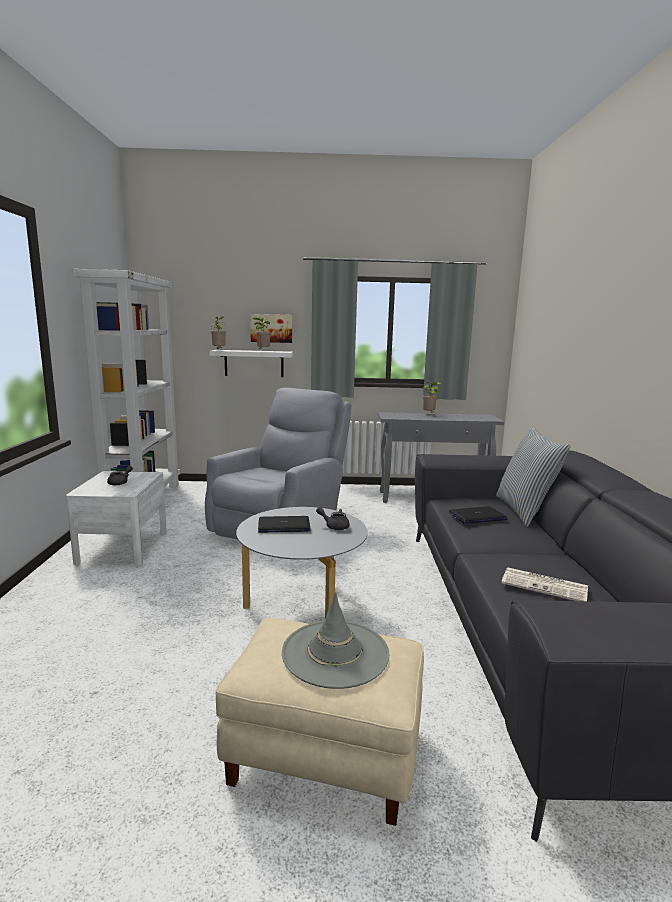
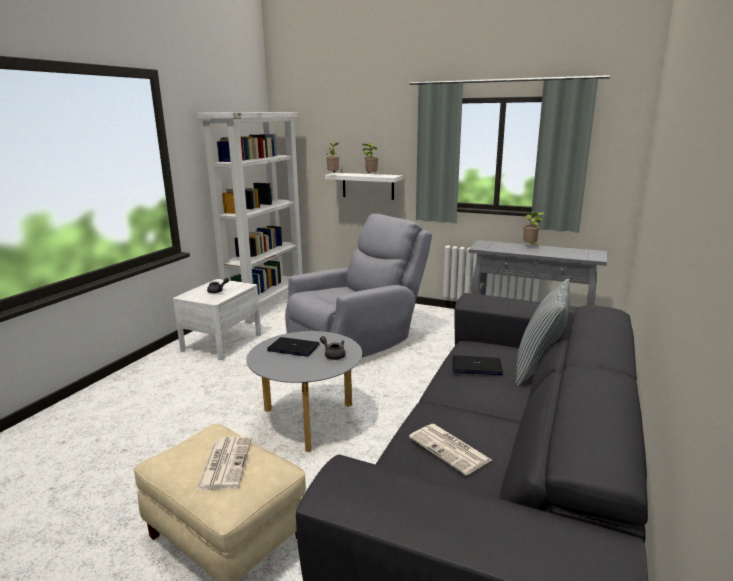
camera: 25 degrees right, 5 degrees up
(271, 328) = (383, 152): picture -> none
(335, 653) = (225, 462): grey hat -> newspaper

